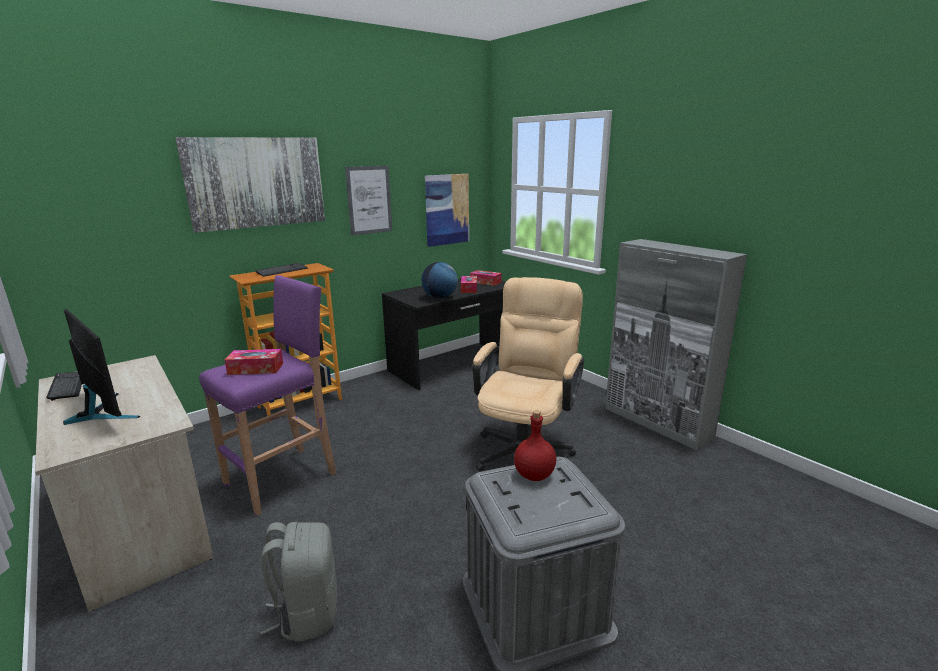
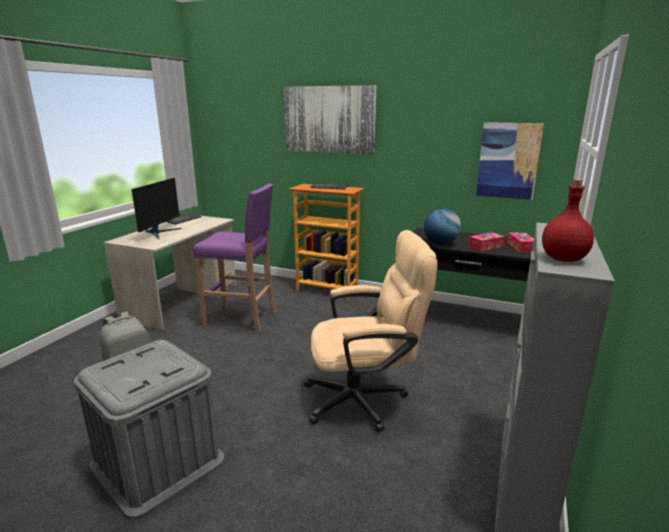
camera: 60 degrees right, 0 degrees up
(256, 369) = (227, 238): tissue box -> none
(369, 200) = (418, 141): picture -> none
(534, 475) = (166, 360): red bottle -> red bottle (563, 259)

